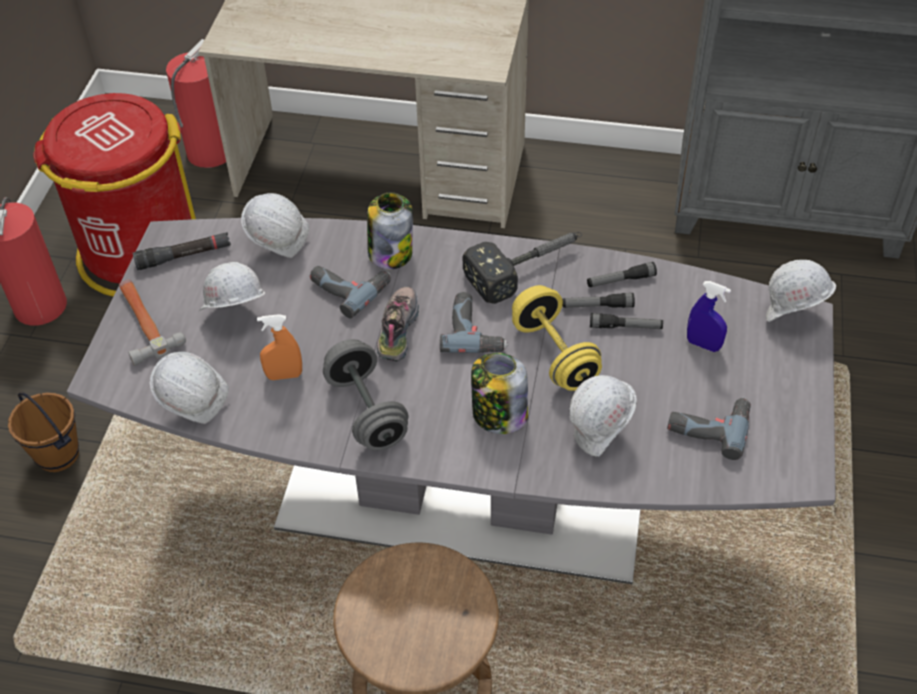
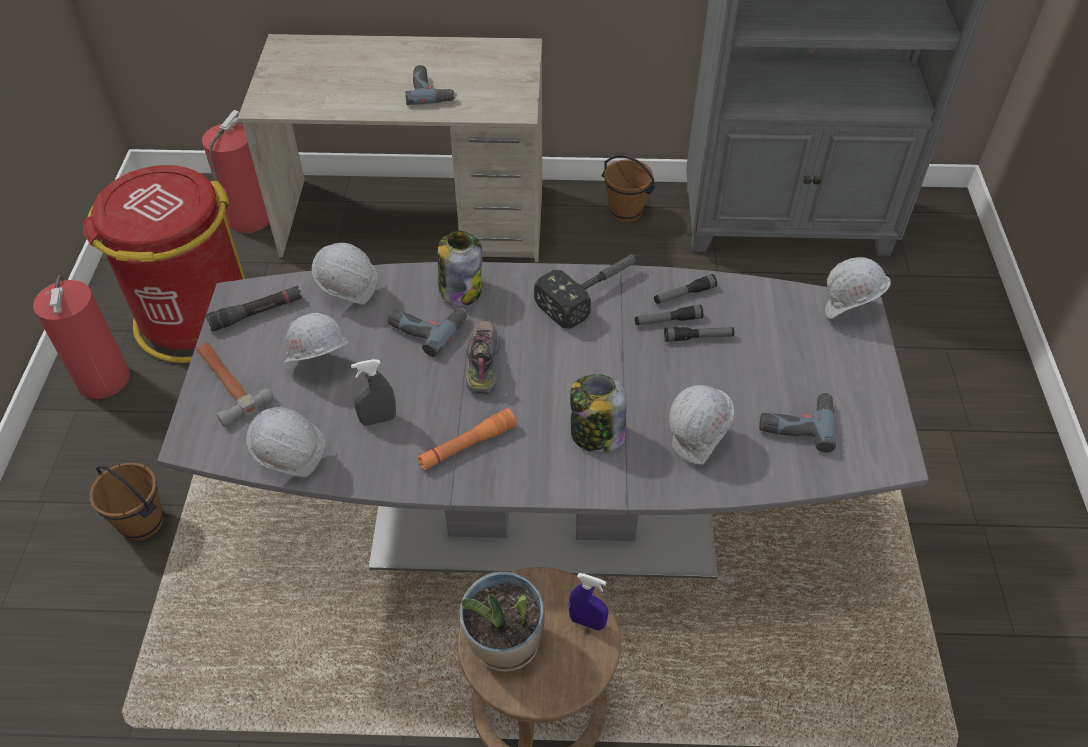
camera: 10 degrees left, 0 degrees up
(284, 375) = (378, 420): orange spray bottle -> grey spray bottle
(367, 411) = (467, 446): grey dumbbell -> orange flashlight
(381, 614) = (505, 644): none -> potted plant
(475, 330) = (557, 355): power drill -> power drill (431, 91)
(554, 354) = (637, 371): yellow dumbbell -> none
(610, 181) = (626, 212): none -> brown bucket
(703, 344) = (774, 346): blue spray bottle -> blue spray bottle (587, 622)

